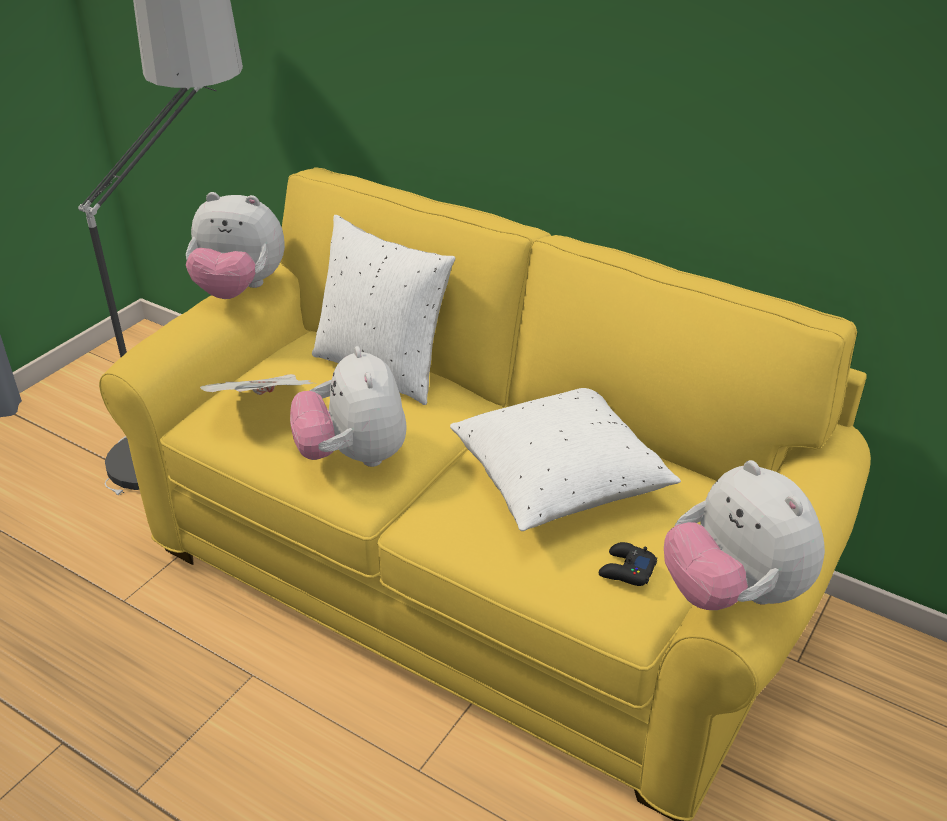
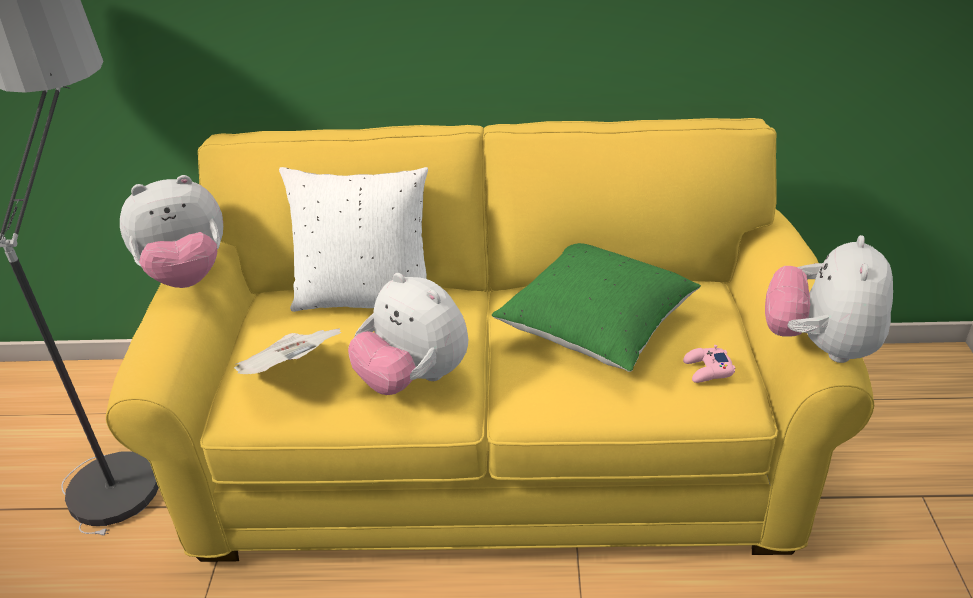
camera: 30 degrees left, 0 degrees up
(559, 481) = (596, 327): white pillow -> green pillow
(626, 570) = (707, 370): black game controller -> pink game controller
(733, 593) = (820, 346): plush toy -> plush toy turned 75 degrees clockwise

